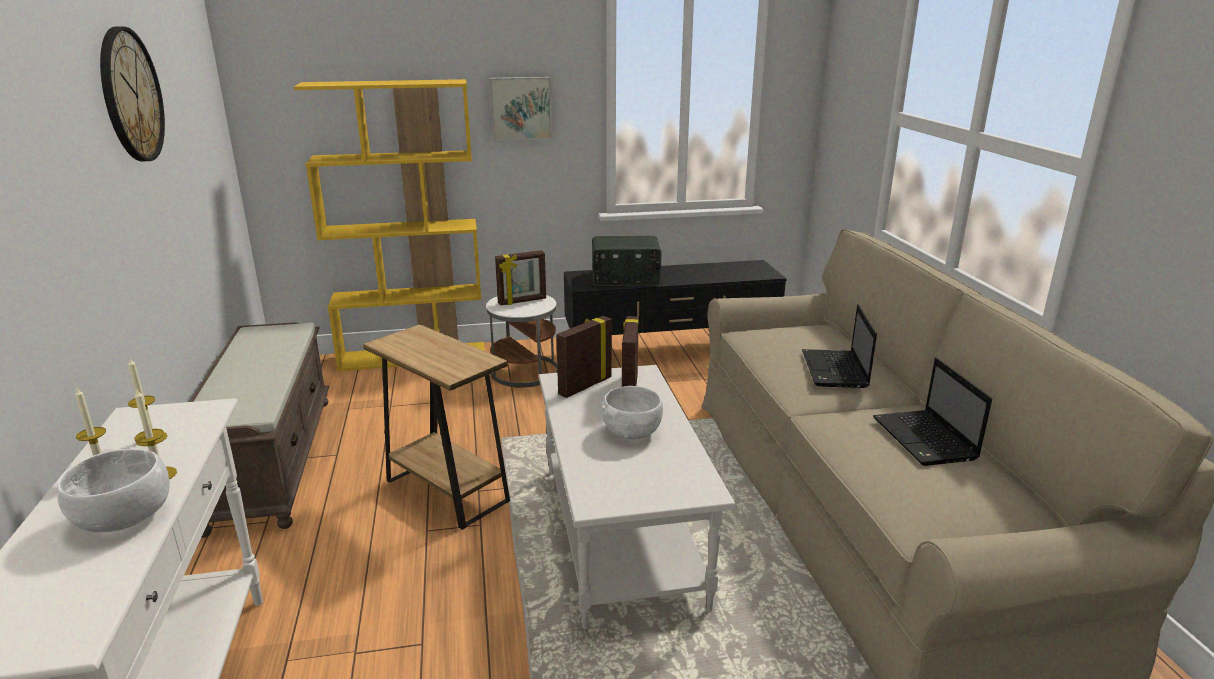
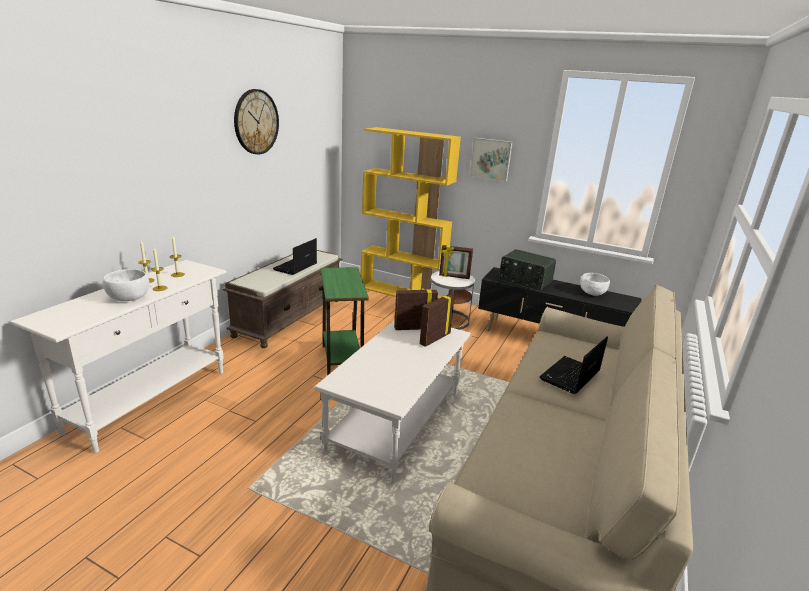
camera: 35 degrees right, 0 degrees up
(447, 491) = (342, 362): brown side table -> green side table
(631, 431) = (403, 359): white bowl -> white bowl (592, 293)
(926, 440) = (563, 439): laptop -> laptop (295, 267)

